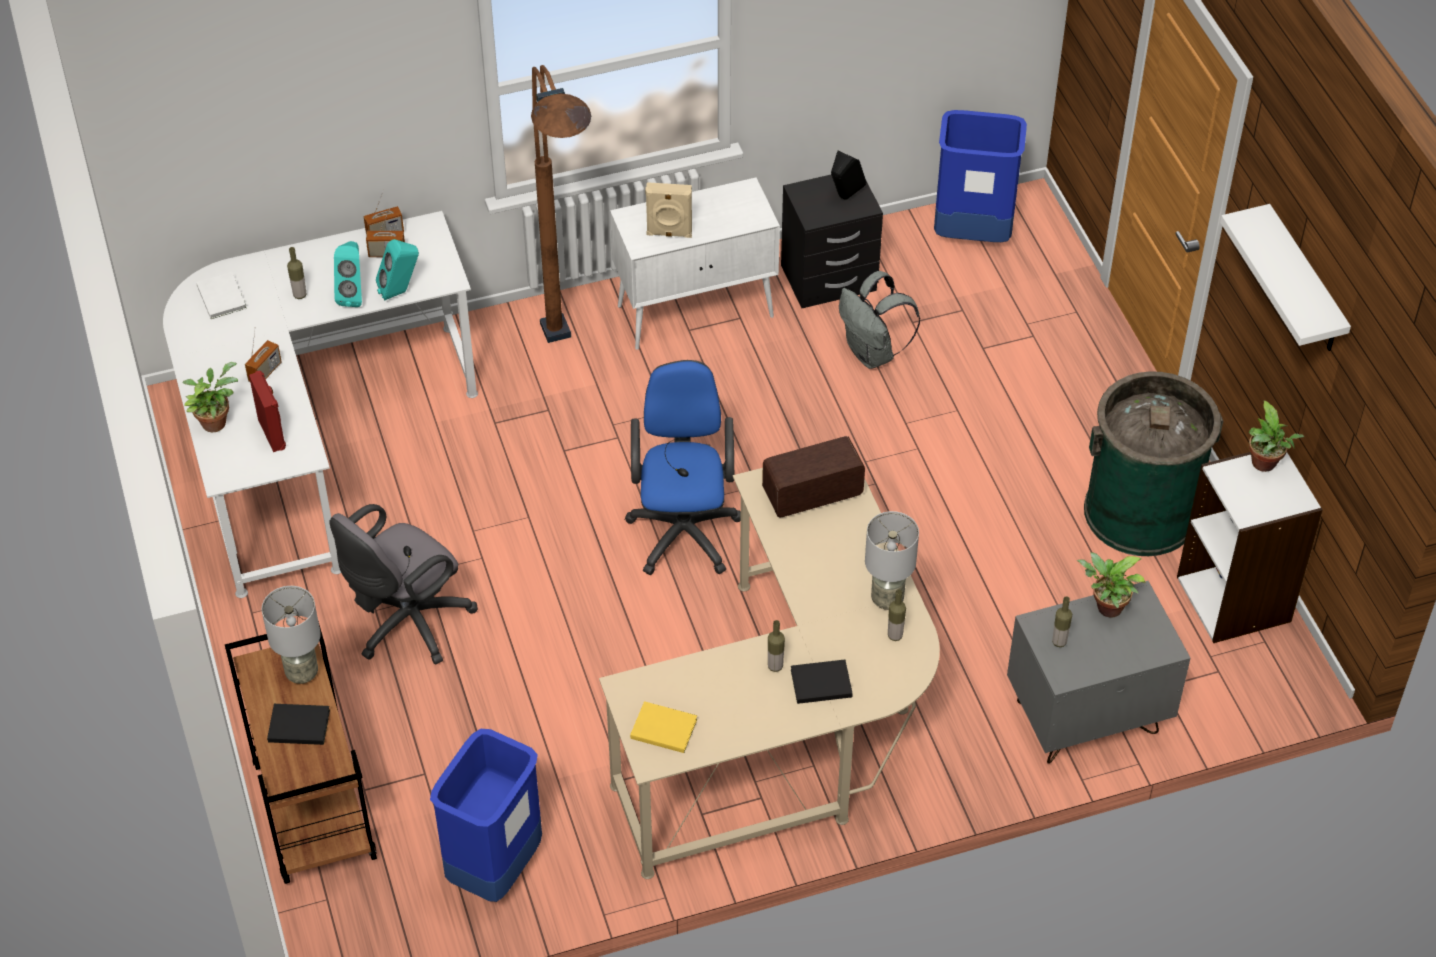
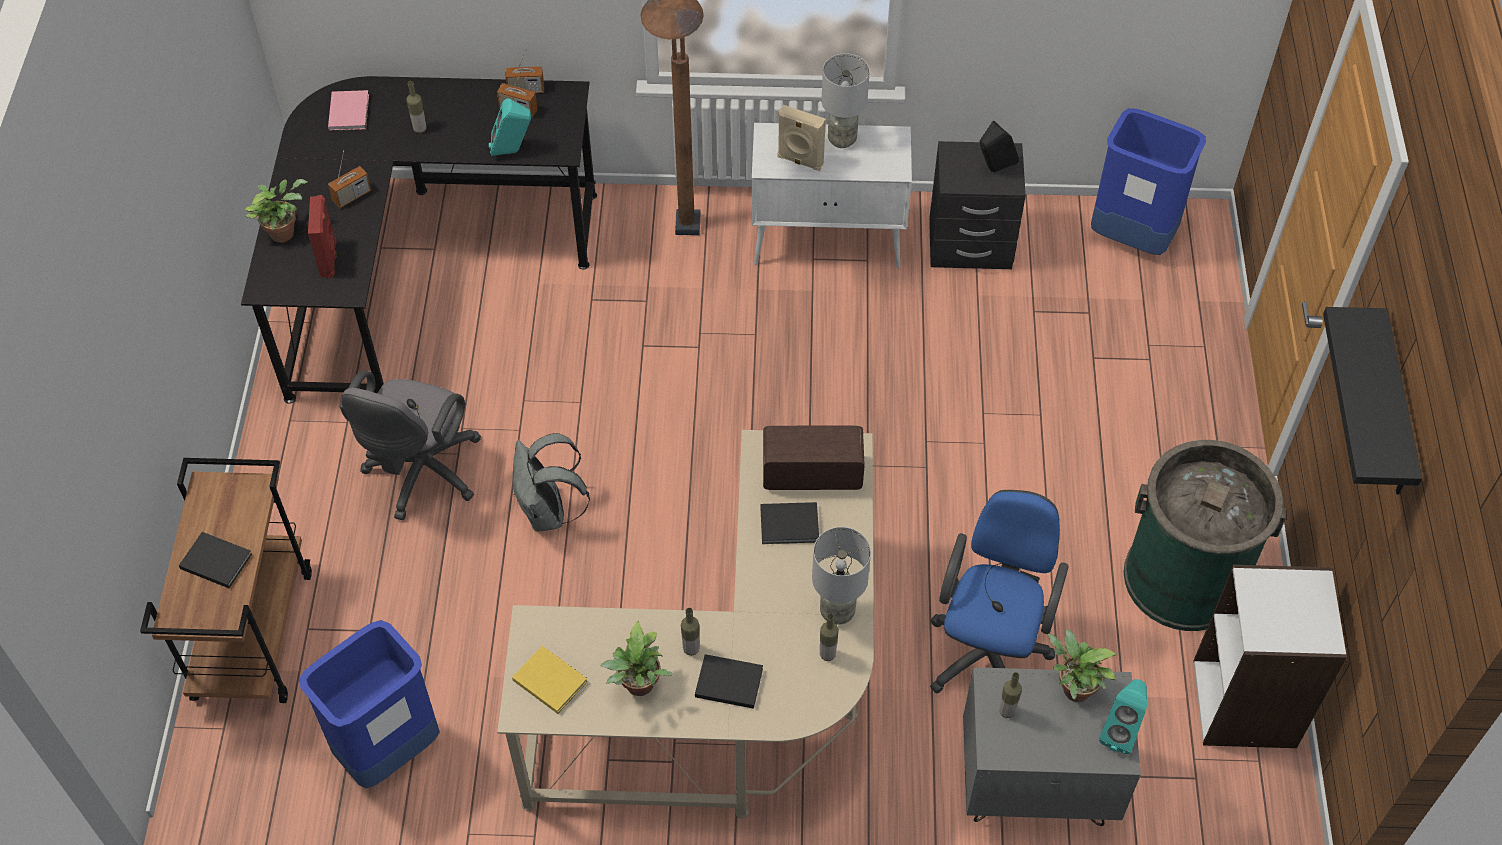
camera: 20 degrees right, 5 degrees up
(222, 296) = (350, 111): white book -> pink book
(301, 673) = (244, 507): grey table lamp -> grey table lamp (841, 139)
(311, 440) = (419, 268): white desk -> black desk
(353, 295) = (468, 142): turquoise speaker -> turquoise speaker (1120, 731)
(406, 624) = (421, 475): grey office chair -> grey office chair turned 45 degrees counterclockwise
(684, 528) = (721, 457): blue office chair -> blue office chair (989, 649)
(814, 541) = (791, 525): none -> black book
(873, 353) = (981, 332): grey backpack -> grey backpack (548, 513)
(1265, 465) = (1302, 587): potted plant -> potted plant (639, 687)
(1304, 283) = (1395, 410): white shelf -> black shelf

